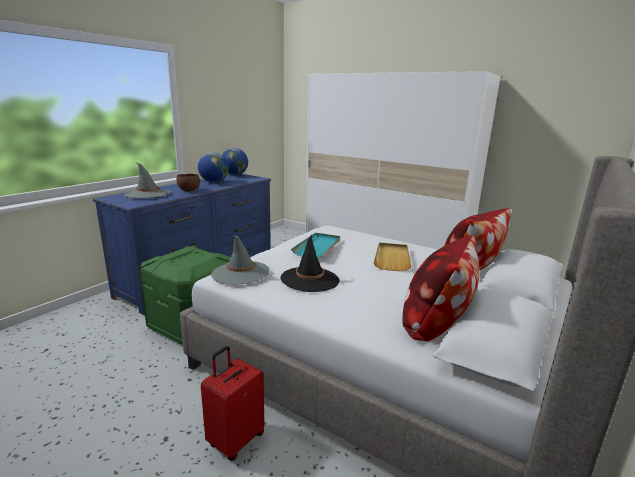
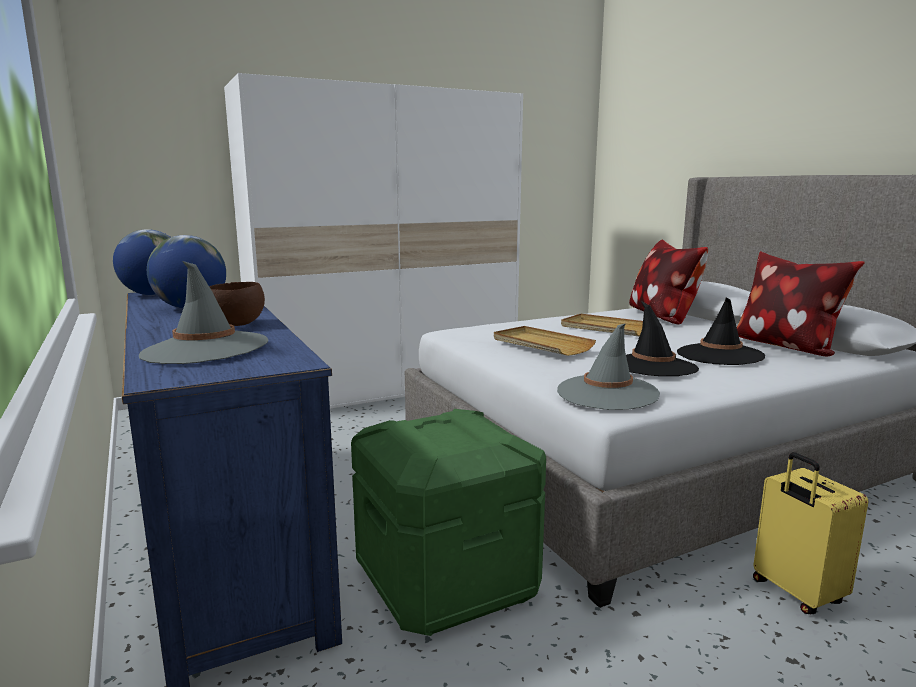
camera: 60 degrees left, 5 degrees down
(235, 439) = (796, 593): red suitcase -> yellow suitcase
(318, 247) = (541, 344): turquoise tray -> beige tray
(367, 297) = (719, 355): none -> black hat

